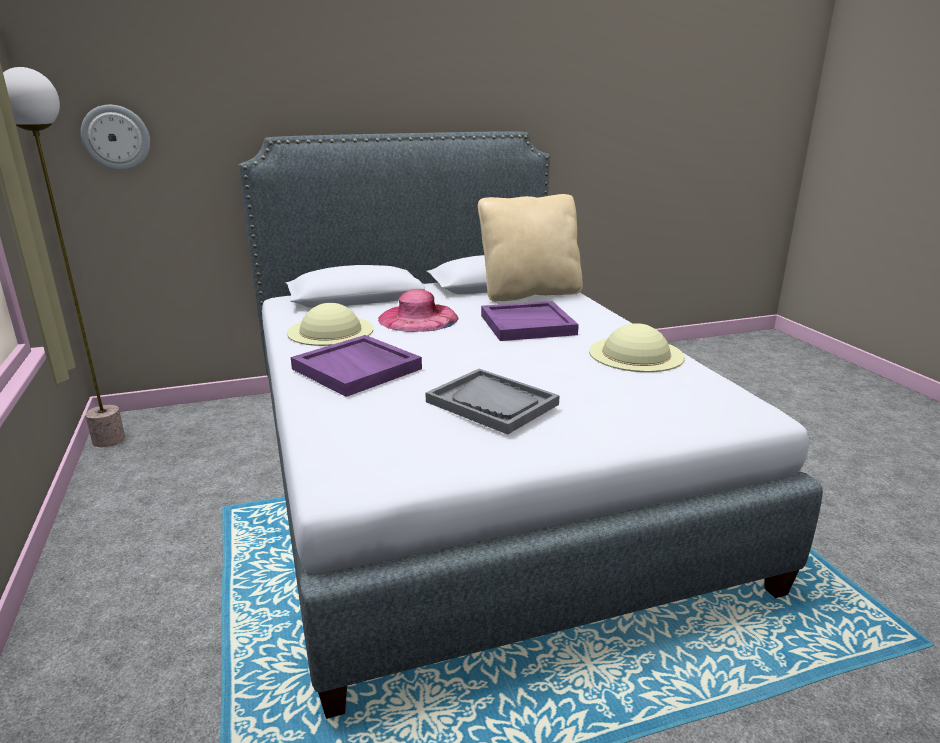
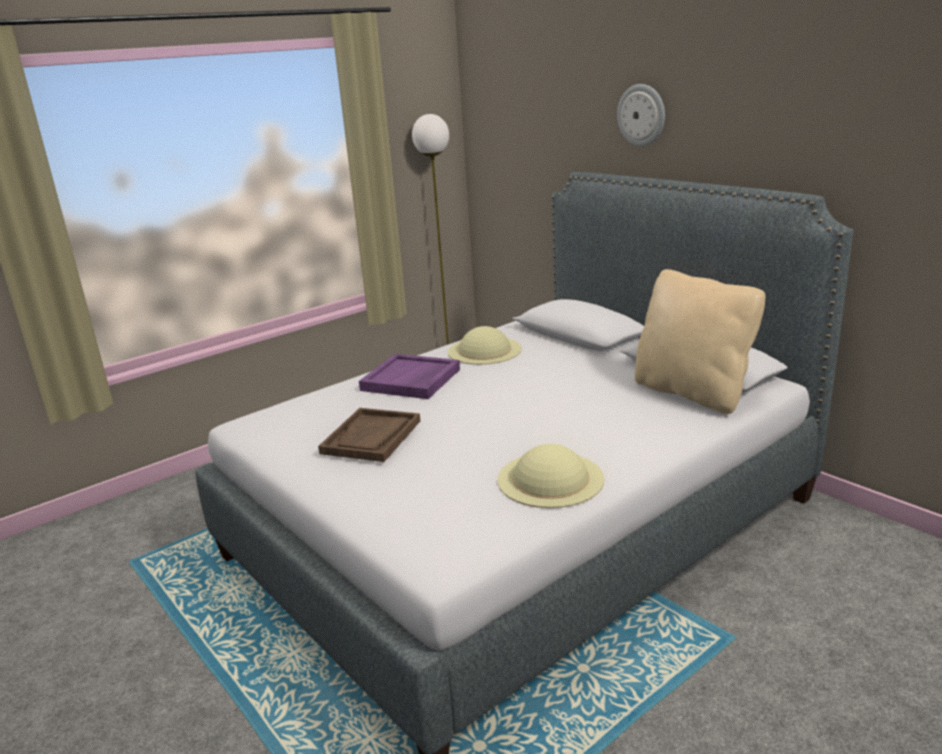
camera: 70 degrees right, 0 degrees up
(116, 137) = (501, 160): wall clock -> wall clock (641, 115)
(418, 318) = (547, 368): pink hat -> none
(492, 403) = (371, 437): grey tray -> brown tray
(528, 324) = (583, 413): purple tray -> none

